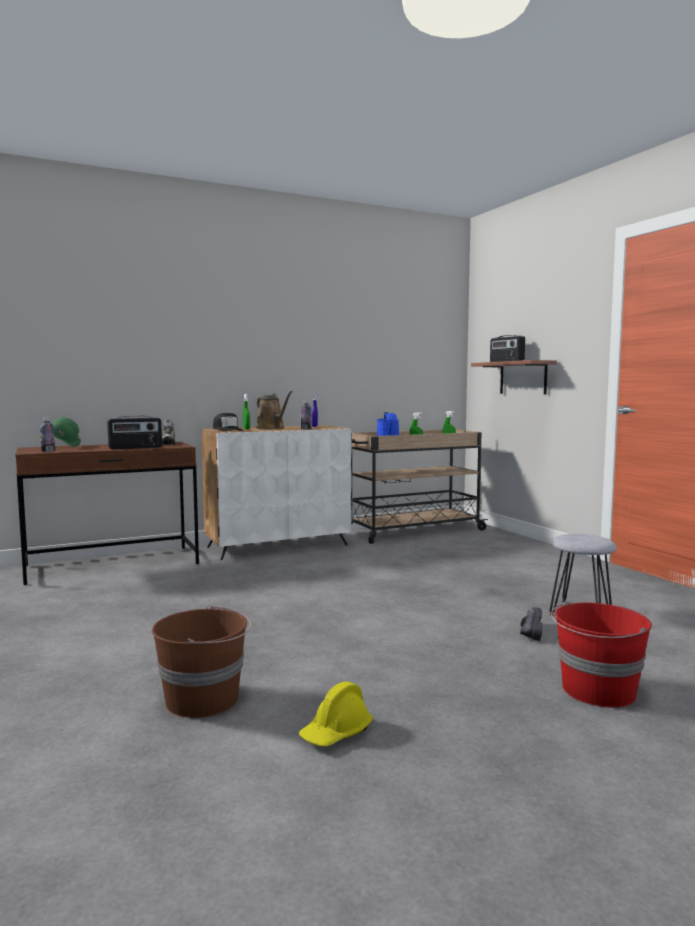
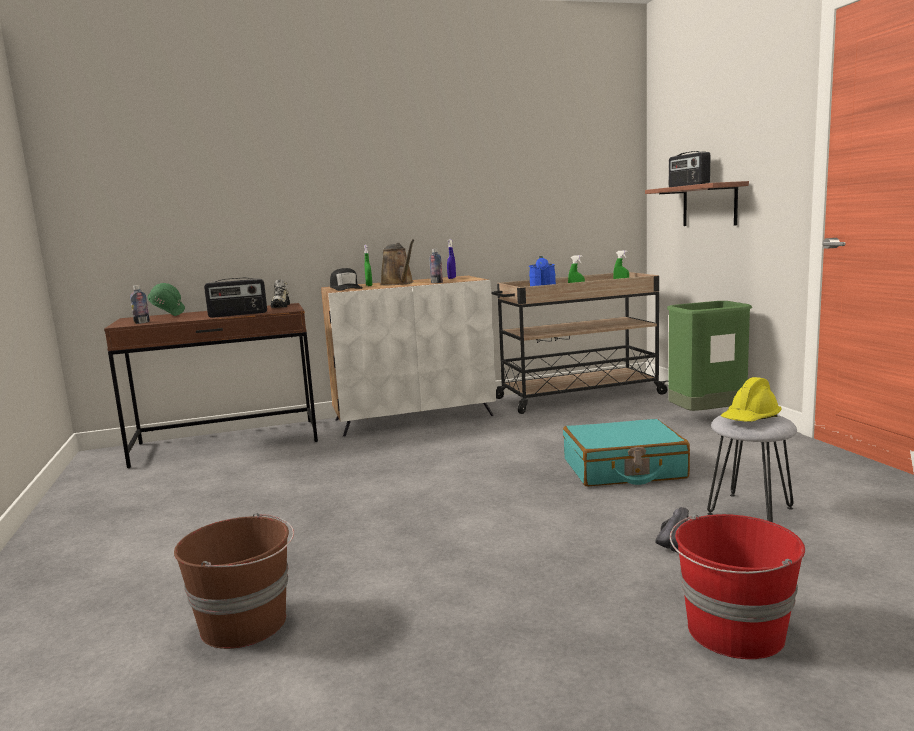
camera: 10 degrees right, 5 degrees up
(336, 733) = (376, 679): yellow hard hat -> yellow hard hat (750, 419)
(472, 584) = (623, 469): none -> turquoise suitcase
(523, 548) = (706, 418): none -> green trash can

